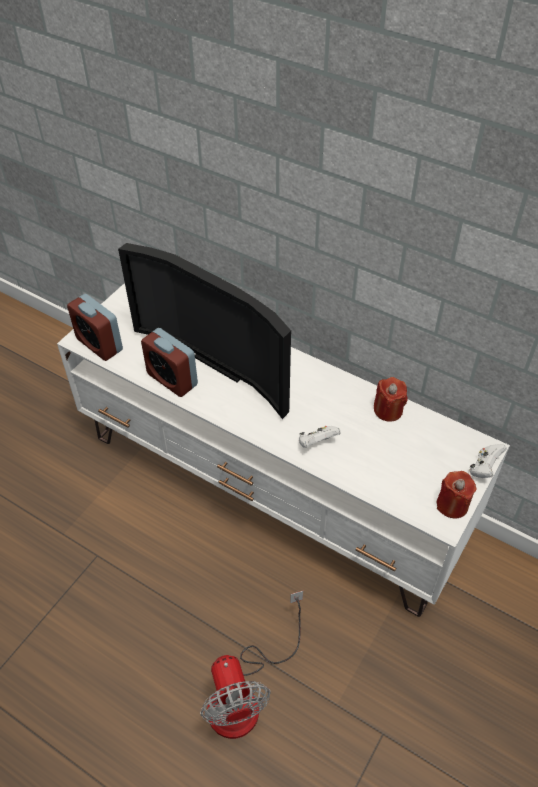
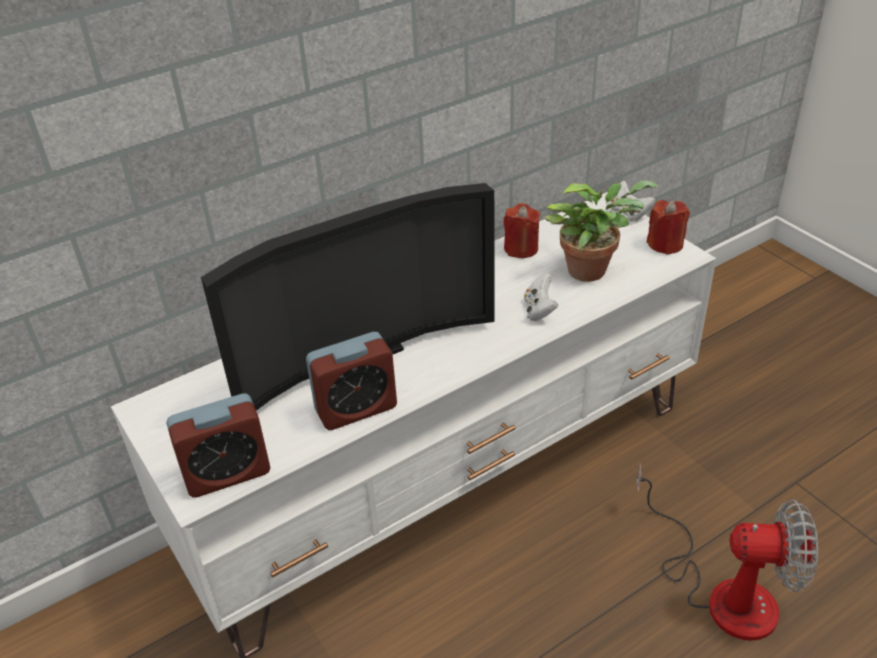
camera: 65 degrees left, 10 degrees down
(387, 462) = (591, 269): none -> potted plant

